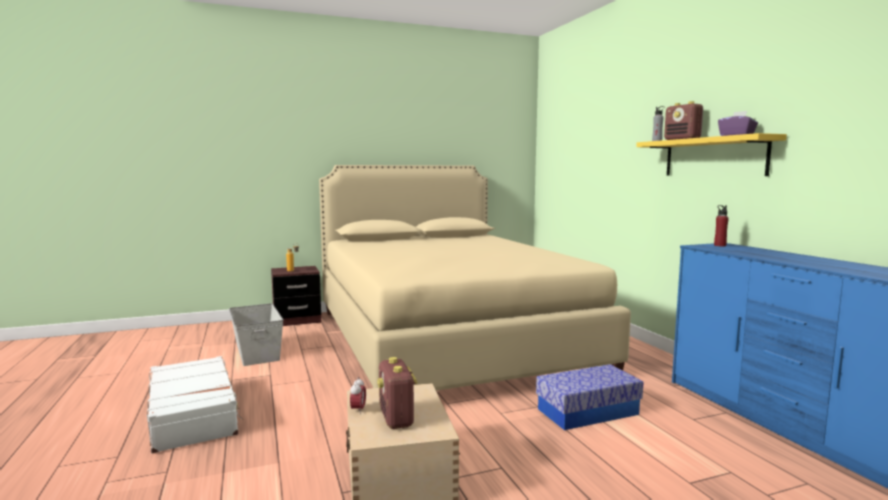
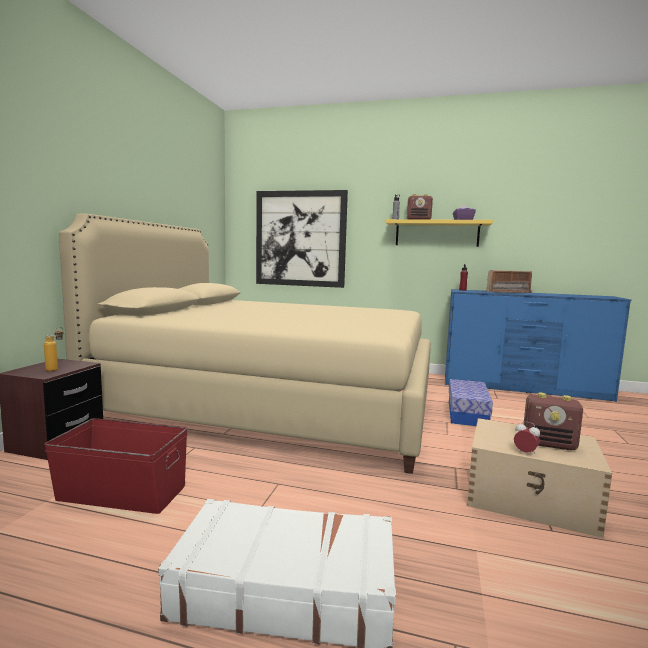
camera: 55 degrees left, 0 degrees up
(257, 351) = (122, 492): grey storage box -> red storage box
(584, 169) = (300, 239): none -> picture
(773, 256) = (508, 292): none -> radio

